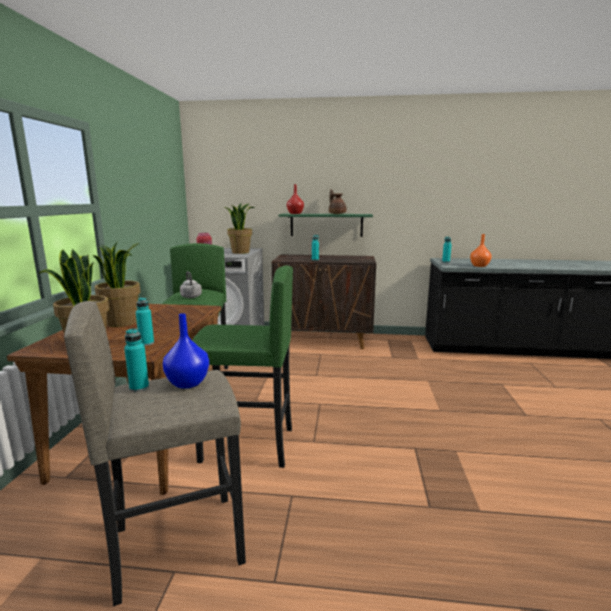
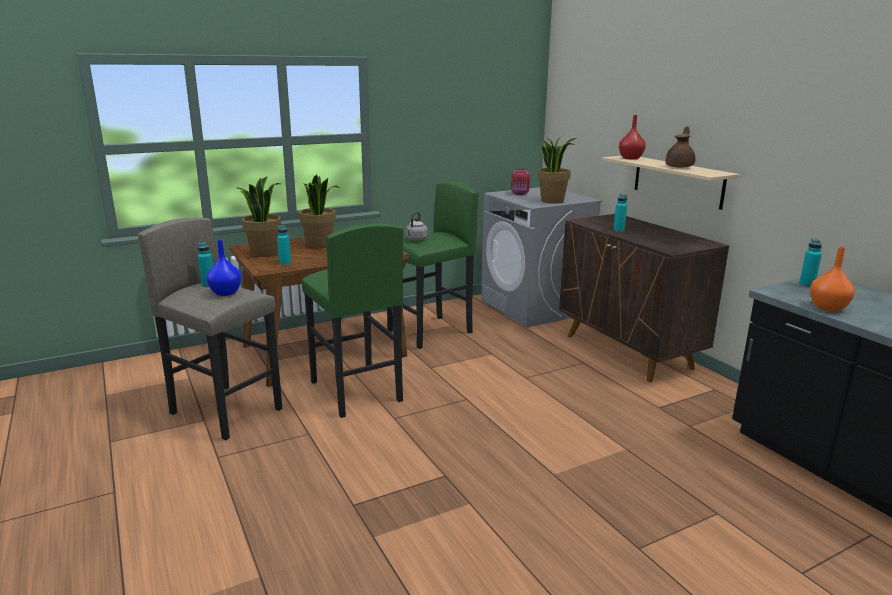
camera: 55 degrees right, 5 degrees up
(326, 225) = (677, 181): green shelf -> beige shelf

